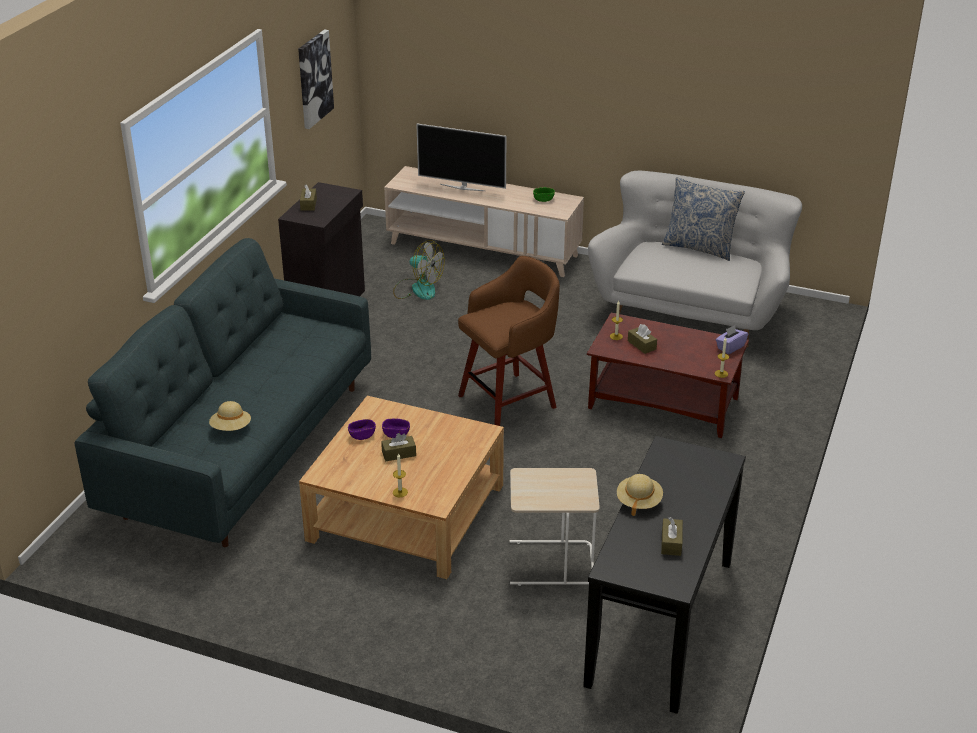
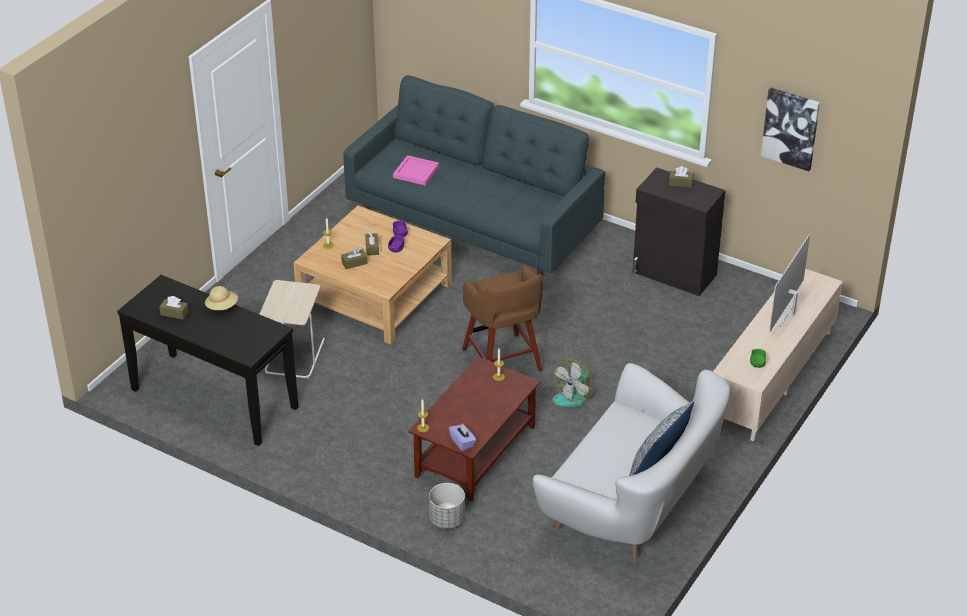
camera: 100 degrees right, 5 degrees up
(231, 428) = (416, 172): beige hat -> pink tray
(417, 289) = (698, 327): fan -> fan (574, 396)
(641, 345) = (480, 389): brown tissue box -> brown tissue box (354, 263)
(772, 410) = (447, 519): none -> grey planter

